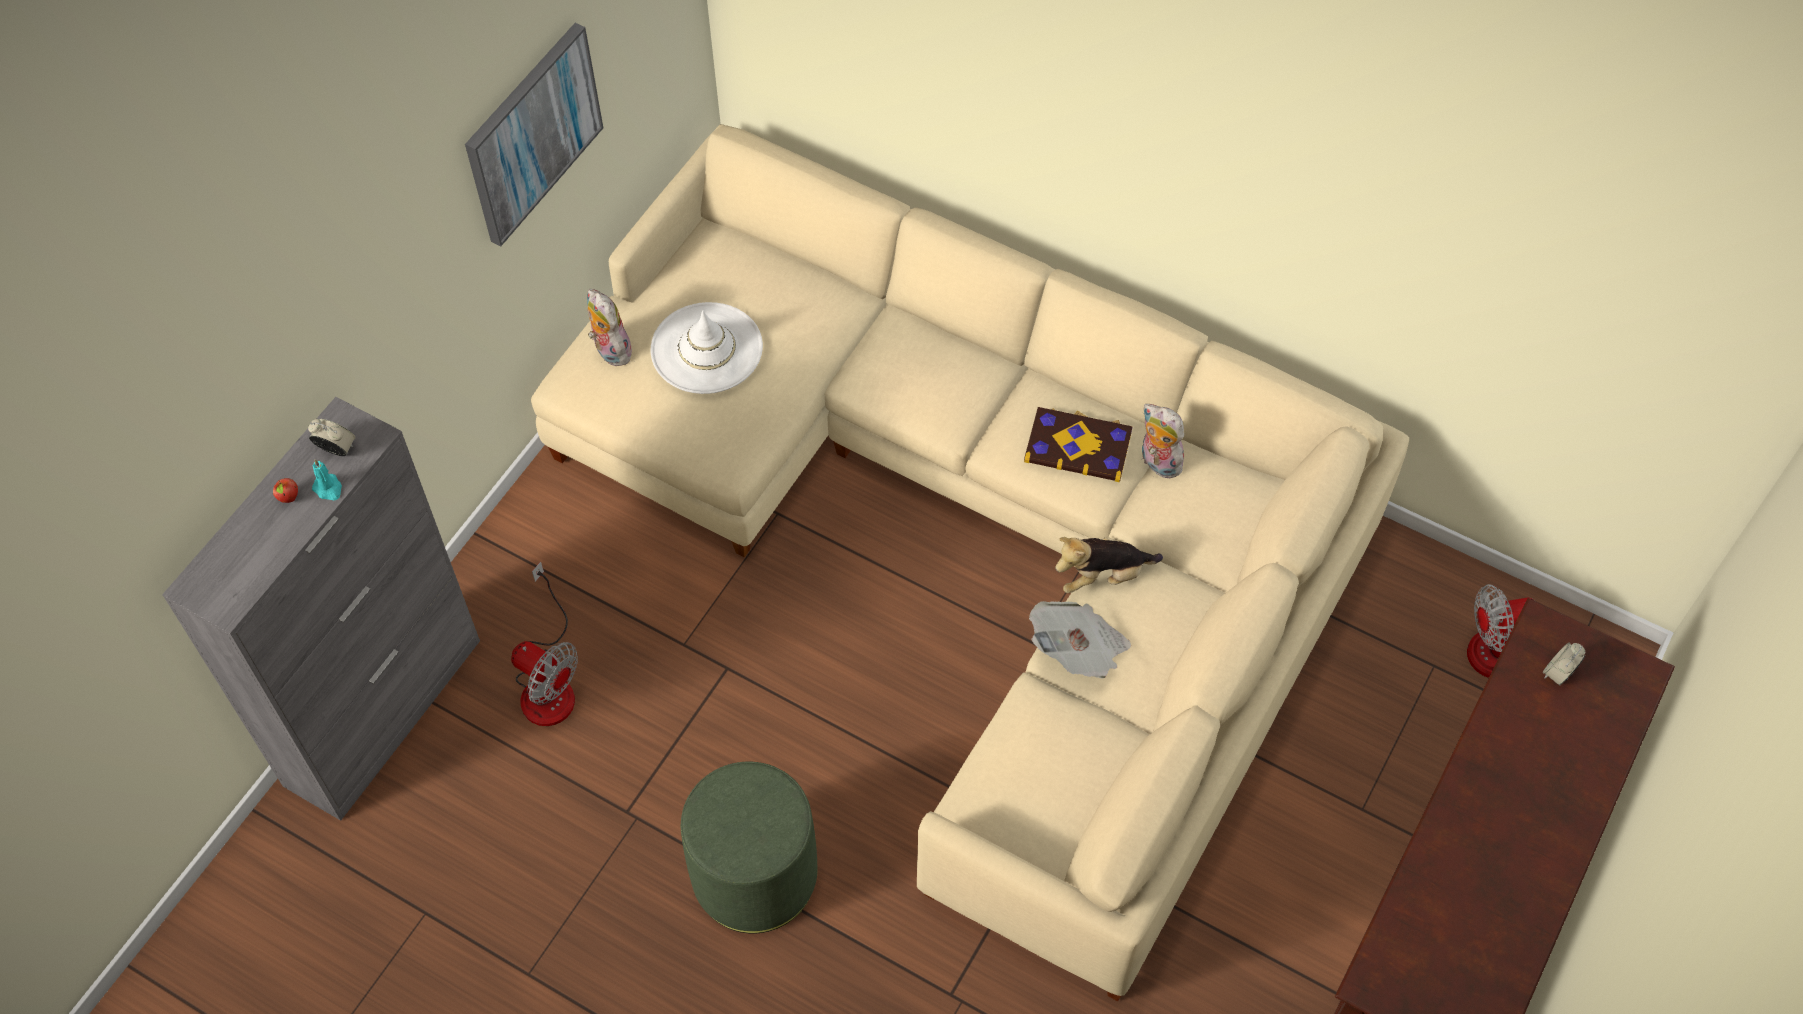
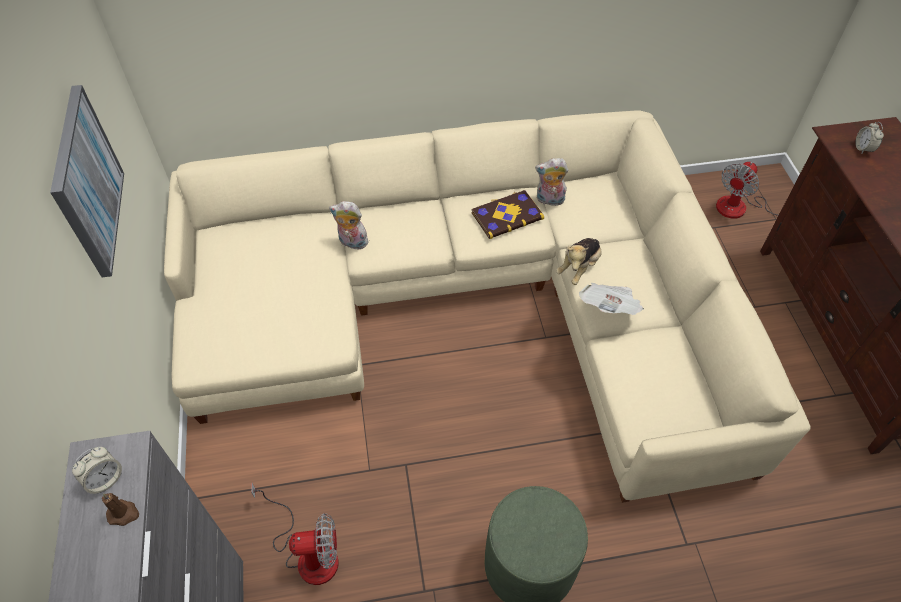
camera: 40 degrees left, 5 degrees down
(289, 499) = (94, 546): apple -> none
(328, 488) = (123, 513): turquoise candle -> brown candle
(337, 449) = (105, 479): alarm clock -> alarm clock turned 150 degrees clockwise
(610, 350) = (203, 328): plush toy -> plush toy (352, 243)
(707, 349) = (264, 290): white hat -> none

